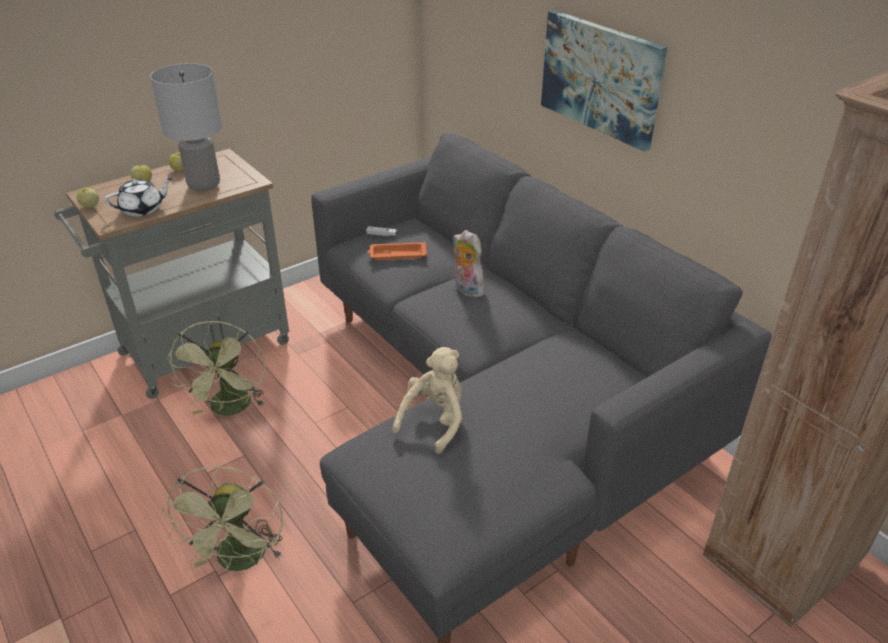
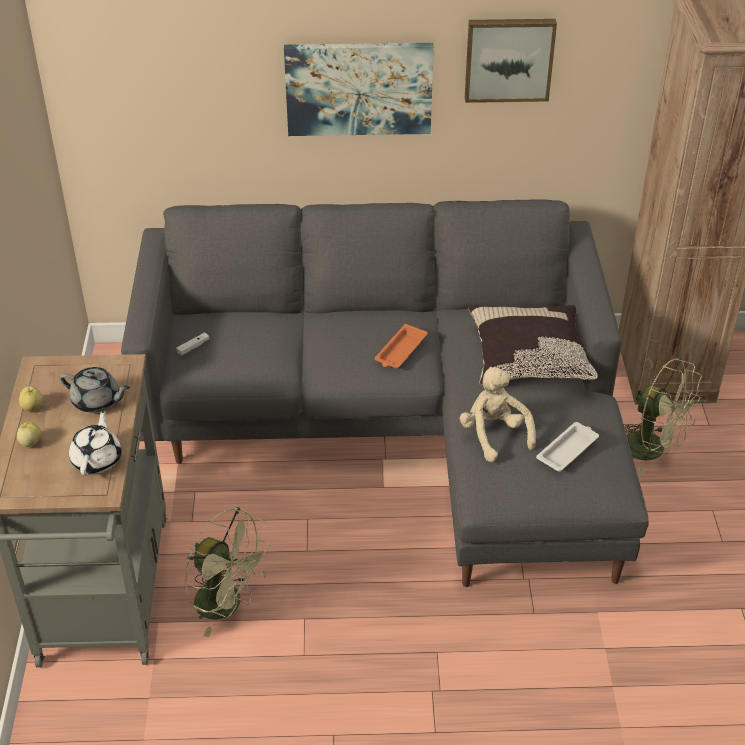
camera: 55 degrees left, 5 degrees up
(90, 206) = (42, 497): apple -> none
(204, 186) = (97, 401): grey table lamp -> grey teapot
(241, 561) = (436, 668): green fan -> green fan (653, 449)
(397, 254) = (240, 353): orange tray -> orange tray (400, 351)
(460, 478) = (568, 450): none -> white tray
(466, 289) = (340, 338): plush toy -> none
(562, 399) = (529, 358): none -> pillow
(734, 92) = (509, 58): none -> picture

